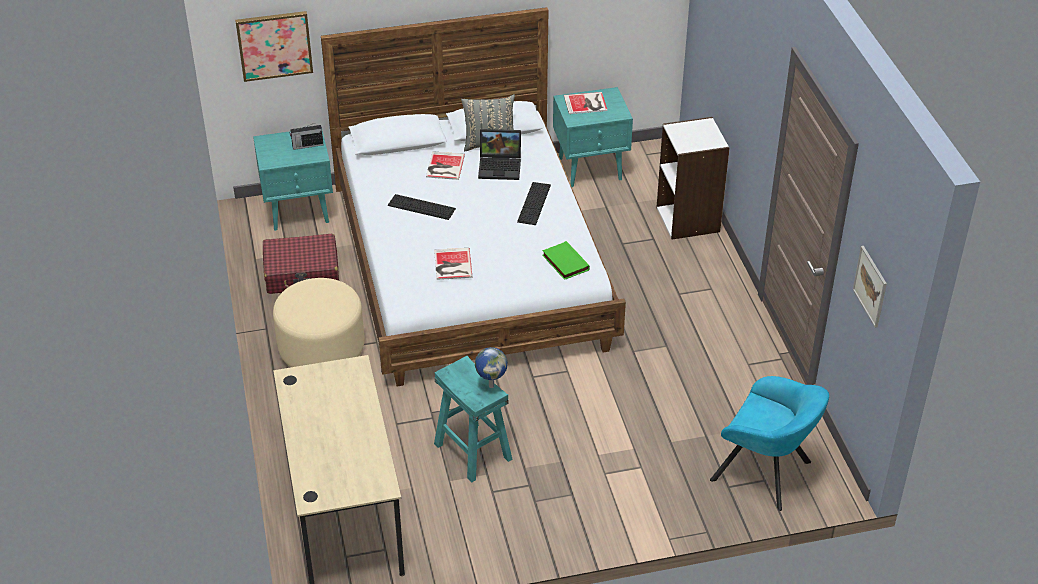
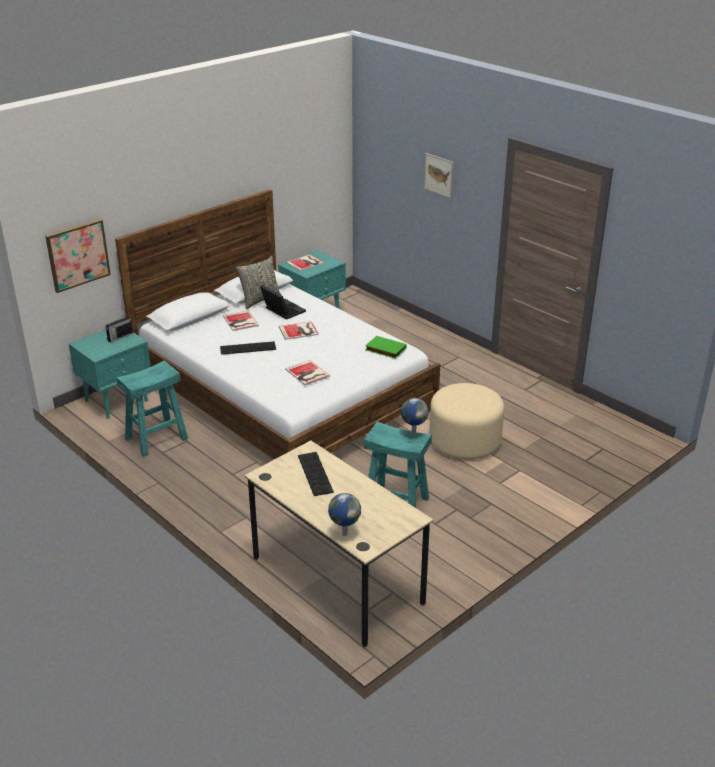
camera: 30 degrees left, 10 degrees down
(302, 273) = (156, 438): red suitcase -> turquoise stool
(306, 475) = (344, 533): none -> globe
(321, 347) = (216, 479): beige ottoman -> beige ottoman (464, 441)
(495, 203) = (299, 331): none -> book
(501, 166) = (282, 310): laptop -> laptop turned 105 degrees counterclockwise
(534, 203) = (327, 324): keyboard -> keyboard (315, 473)
(688, 219) = (406, 325): white bookcase -> none
(766, 473) = (599, 444): turquoise armchair -> none
(870, 286) = (651, 267): picture -> picture (439, 175)

